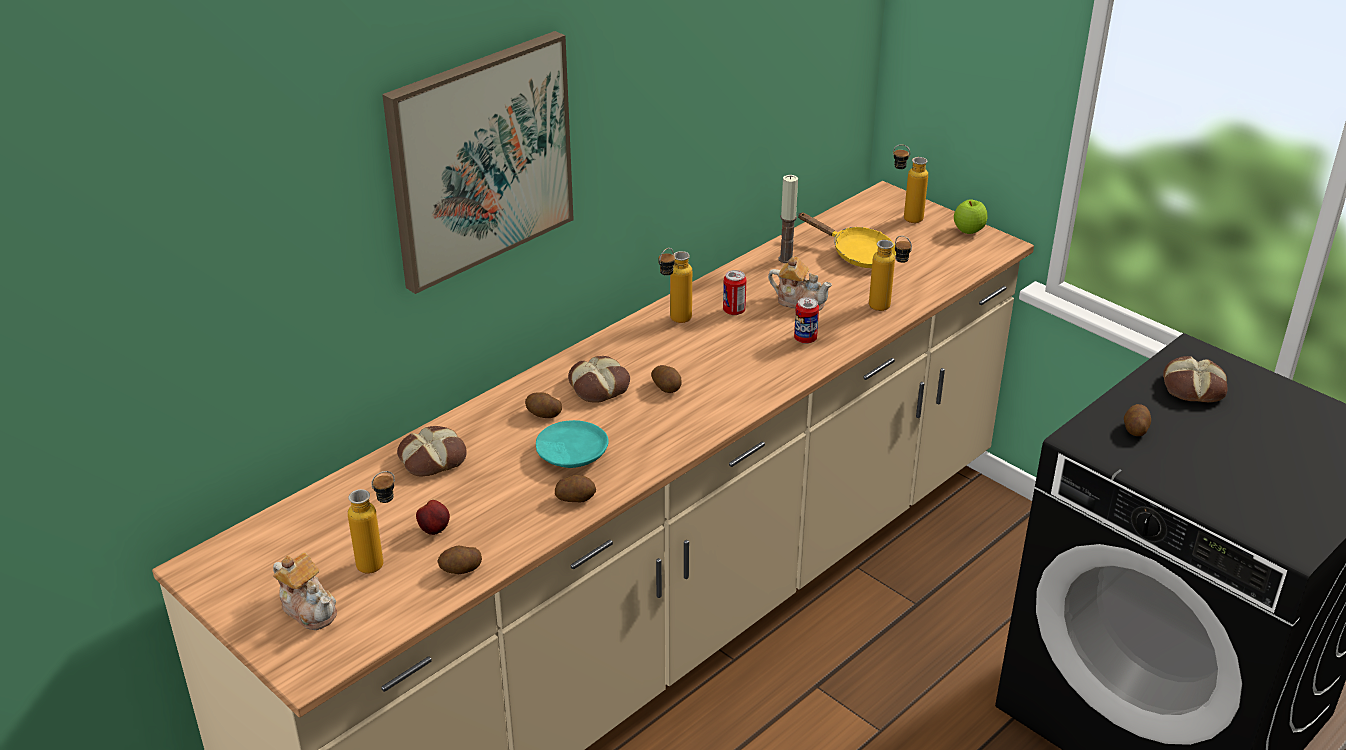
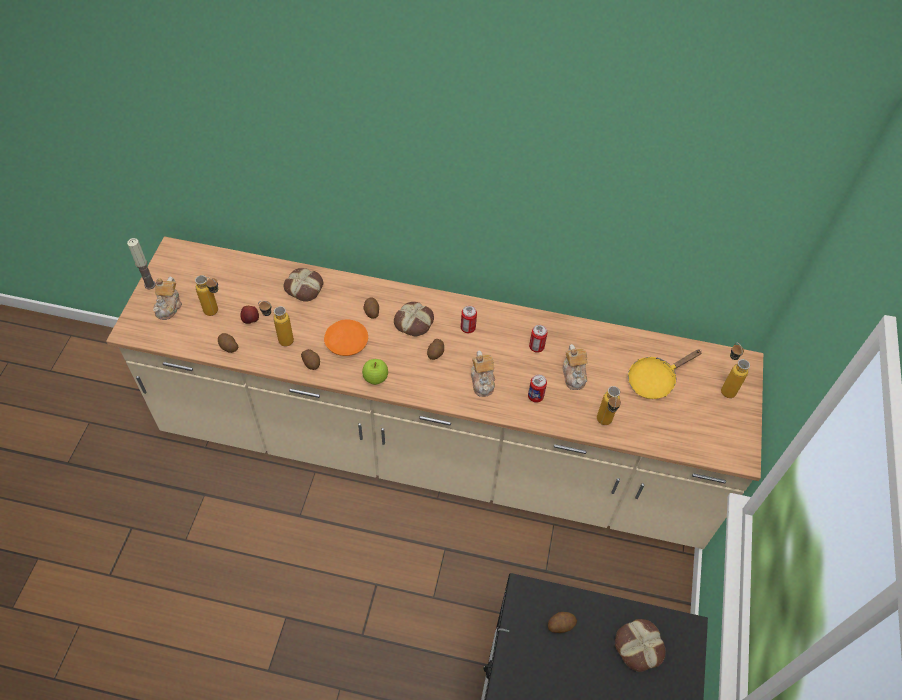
camera: 55 degrees right, 20 degrees up
(480, 159) = (388, 164): picture -> none
(571, 454) = (346, 342): turquoise plate -> orange plate
(653, 348) = (468, 328): none -> can
(674, 321) = (502, 324): bottle -> bottle (280, 339)
(746, 368) = (482, 381): none -> teapot
(786, 259) = (616, 345): candle -> candle (150, 285)
(856, 254) = (654, 380): yellow frying pan -> yellow frying pan turned 60 degrees clockwise
(968, 231) = (742, 431): apple -> apple (375, 378)

